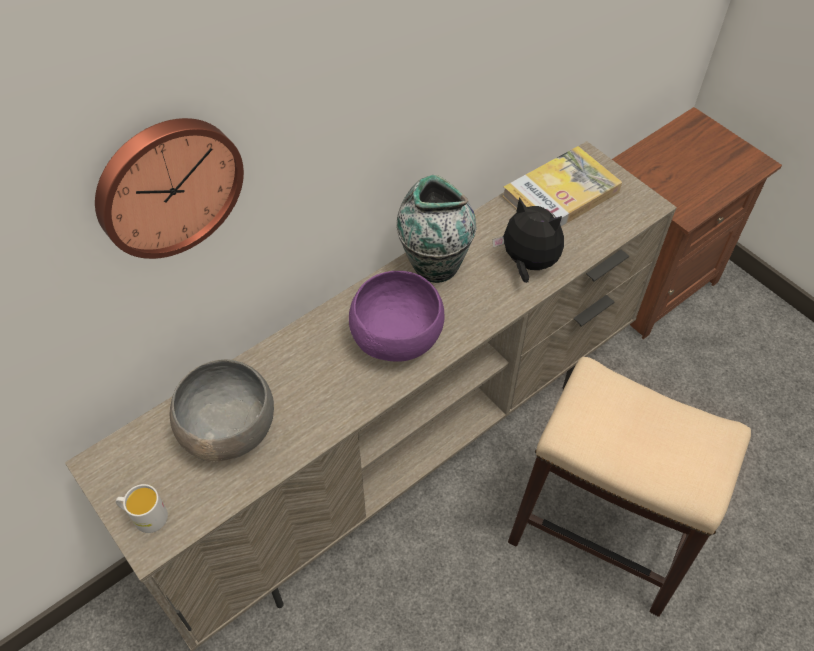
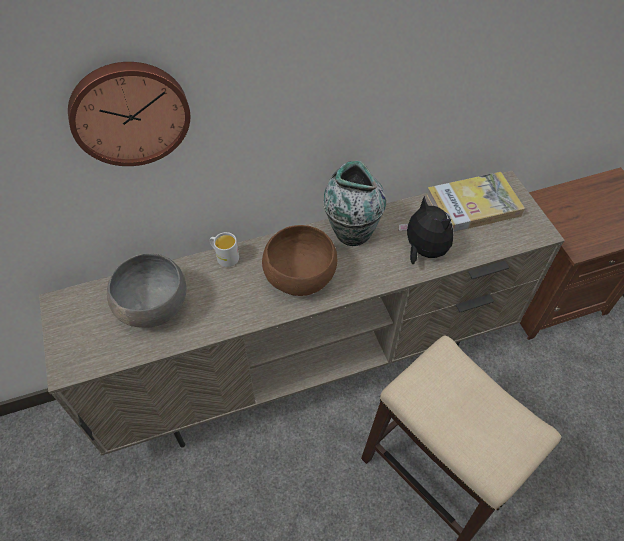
camera: 20 degrees right, 0 degrees up
(145, 516) = (71, 349): white mug -> white mug (224, 256)
(396, 337) = (299, 277): purple bowl -> brown bowl

